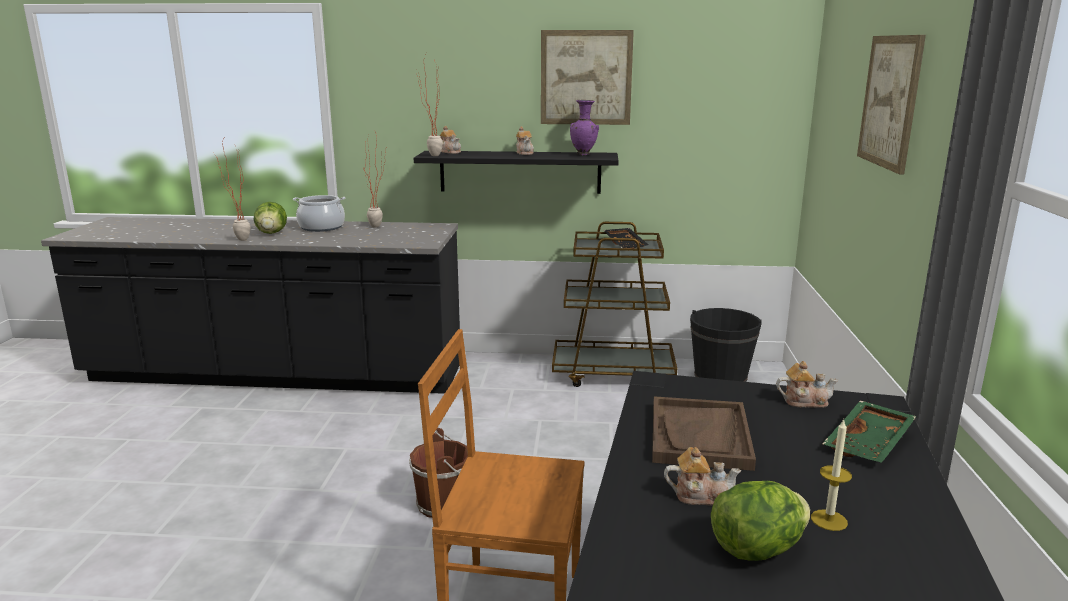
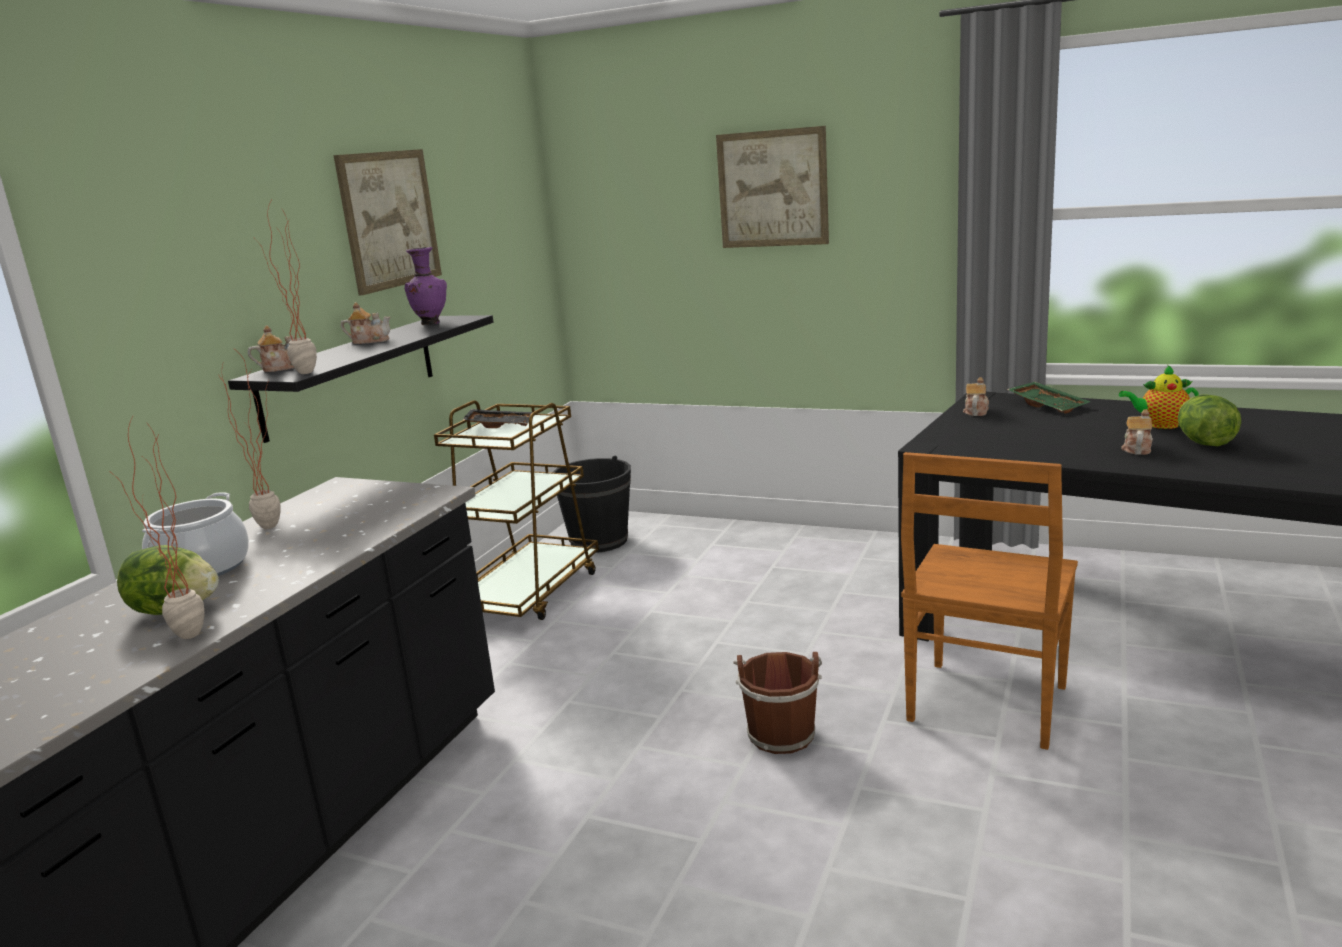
camera: 70 degrees left, 0 degrees up
(700, 436) = (1038, 441): brown tray -> none
(829, 520) = (1160, 425): candle -> teapot

